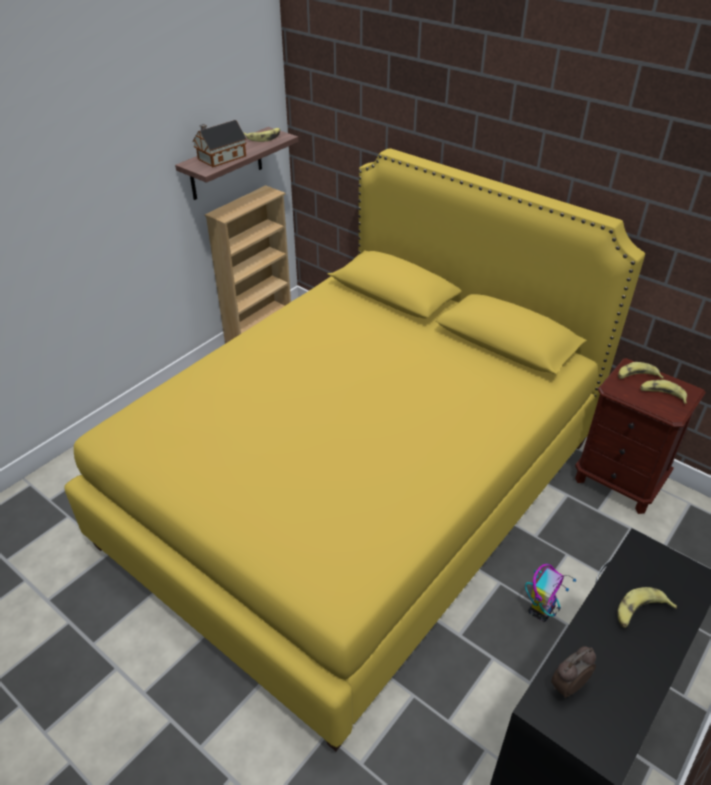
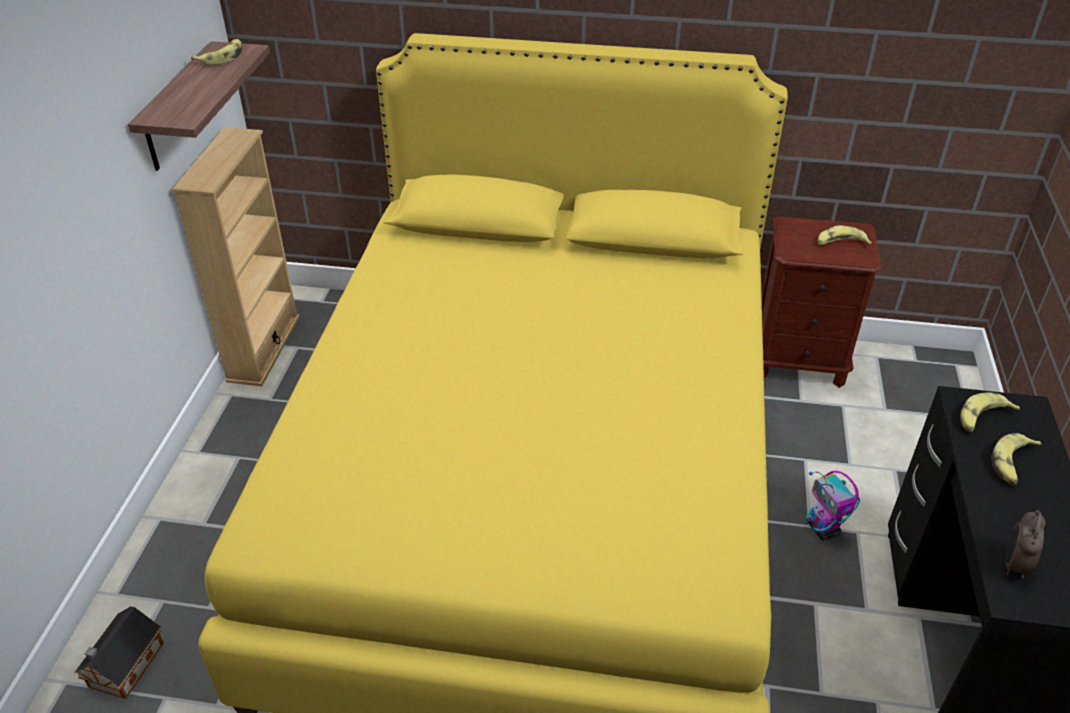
camera: 30 degrees left, 0 degrees up
(220, 158) = (187, 99): toy house -> toy house (124, 667)
(541, 609) = (823, 529): toy robot -> toy robot turned 150 degrees clockwise
(637, 376) = (803, 232): banana -> banana (982, 418)

